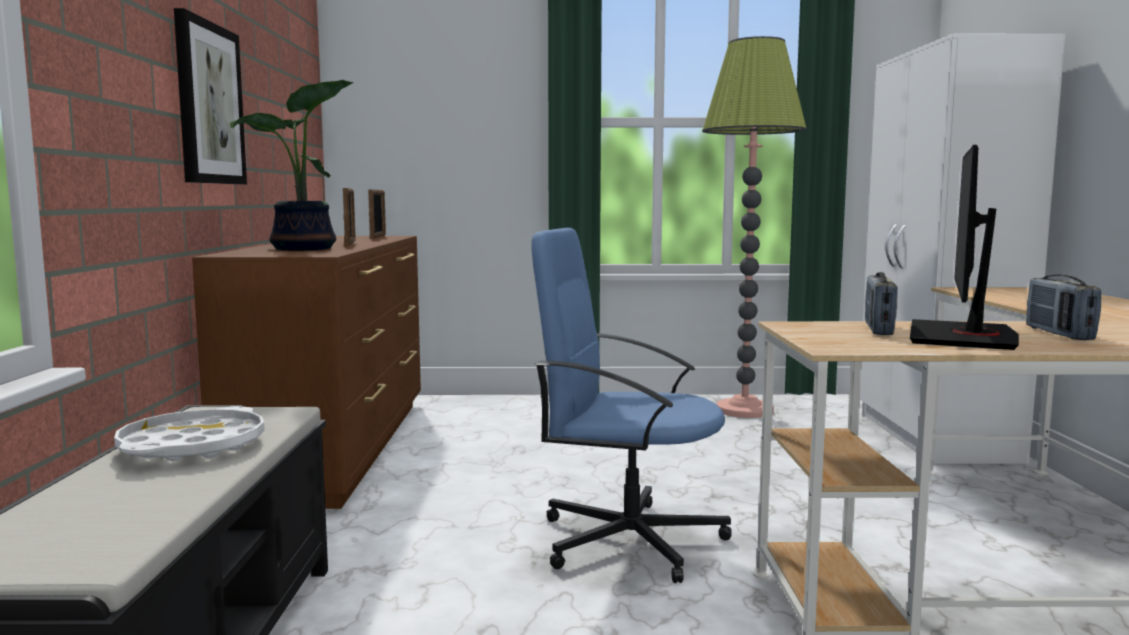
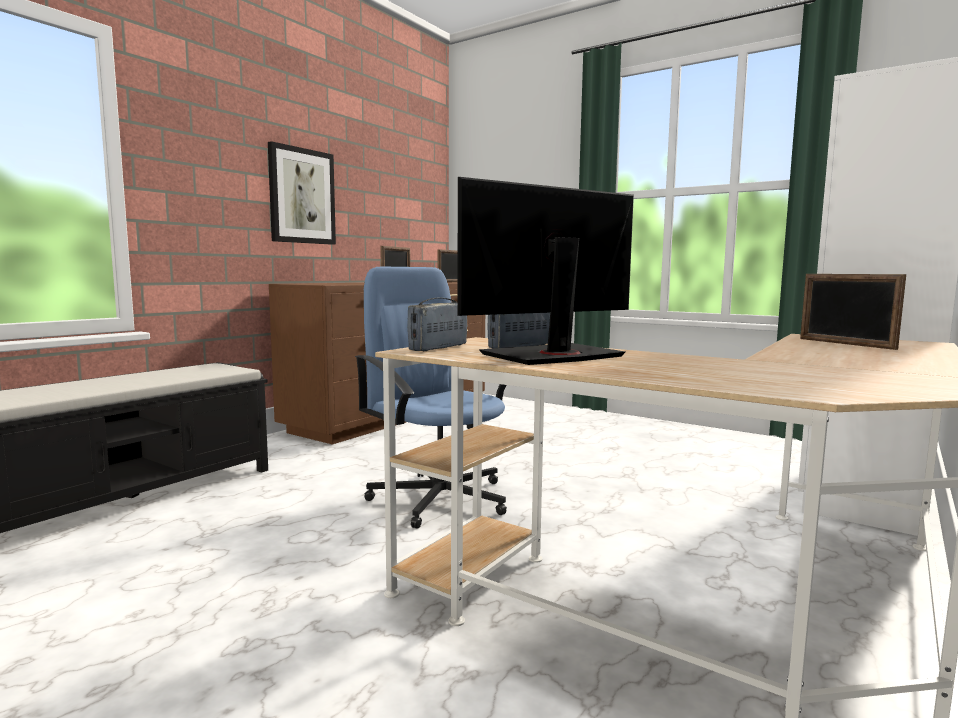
camera: 35 degrees right, 0 degrees up
(192, 446) = (156, 376): white tray -> none
(303, 249) = (348, 283): potted plant -> none
(744, 410) = (710, 441): floor lamp -> none
(1024, 295) = (845, 344): none -> picture frame
(1059, 334) = (650, 363): radio -> radio (438, 348)

